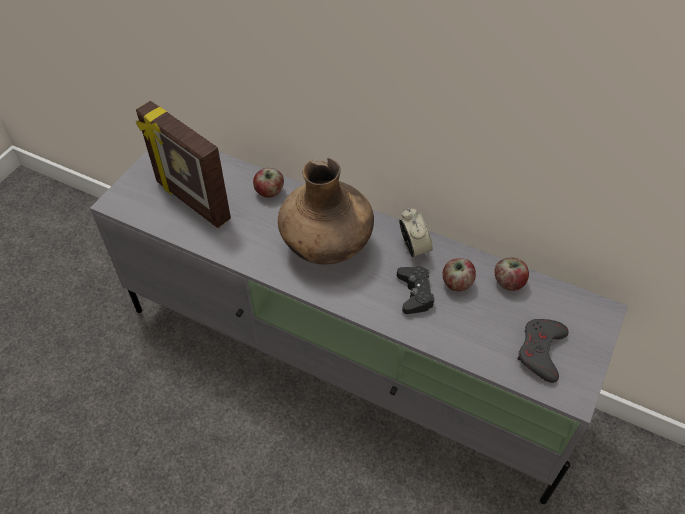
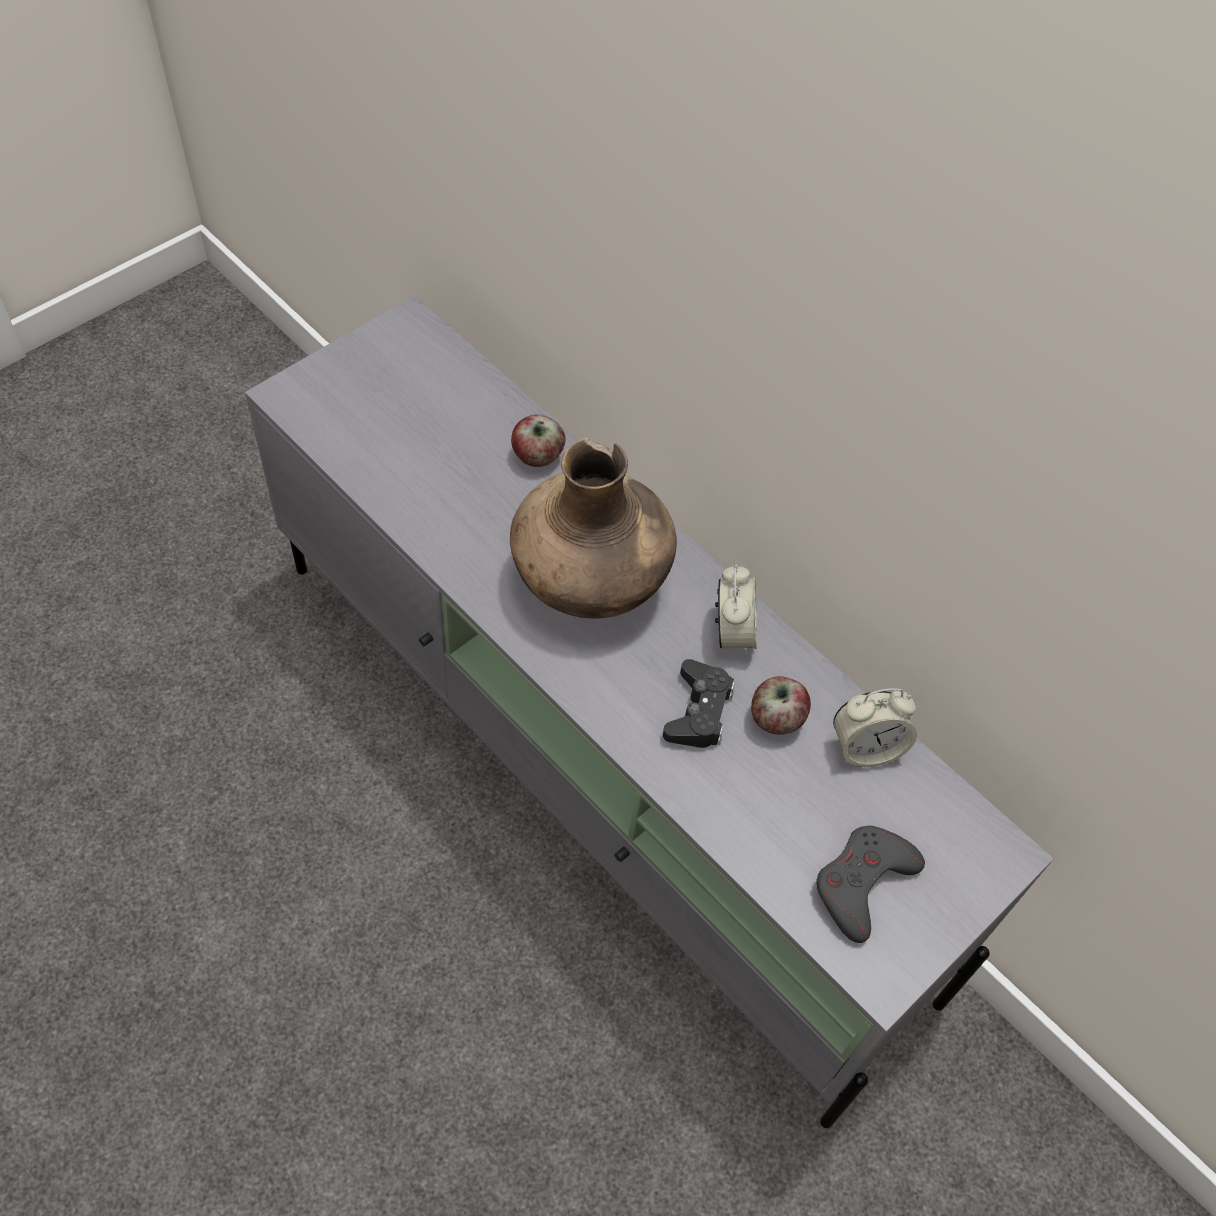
camera: 15 degrees right, 5 degrees up
(191, 201) = (406, 432): picture frame -> none
(509, 282) = (865, 747): apple -> alarm clock

